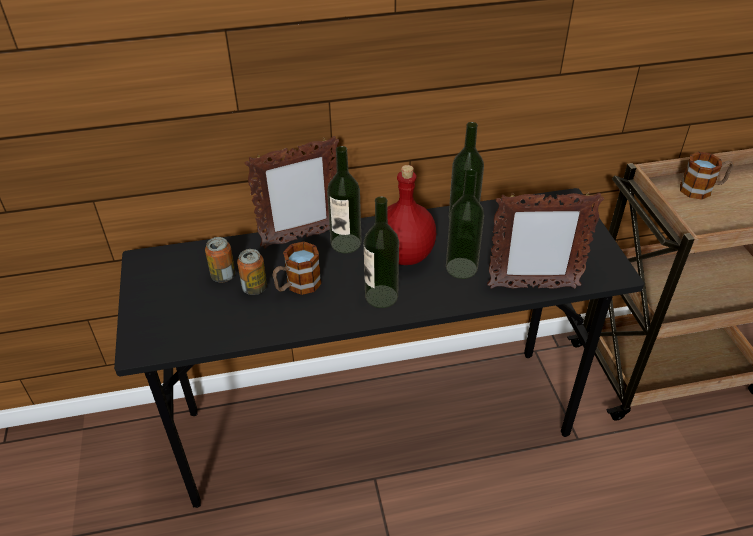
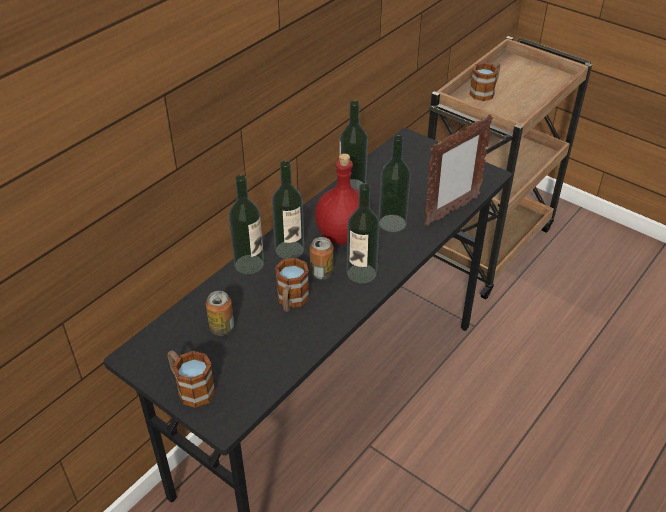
camera: 40 degrees left, 0 degrees up
(150, 307) = (191, 387): none -> mug
(254, 288) = (260, 322): can -> can (321, 273)
(301, 238) = (249, 264): picture frame -> bottle

